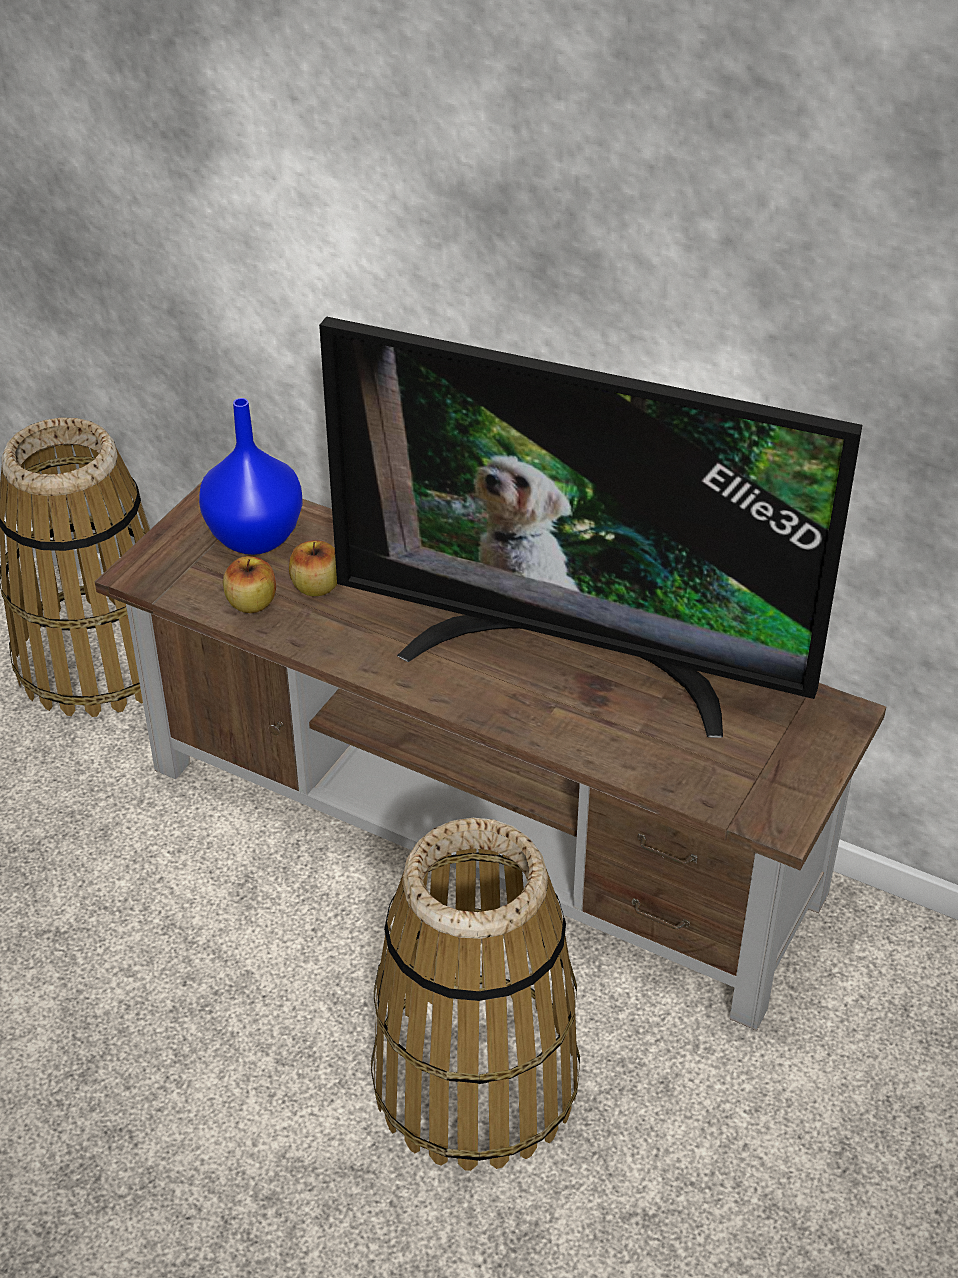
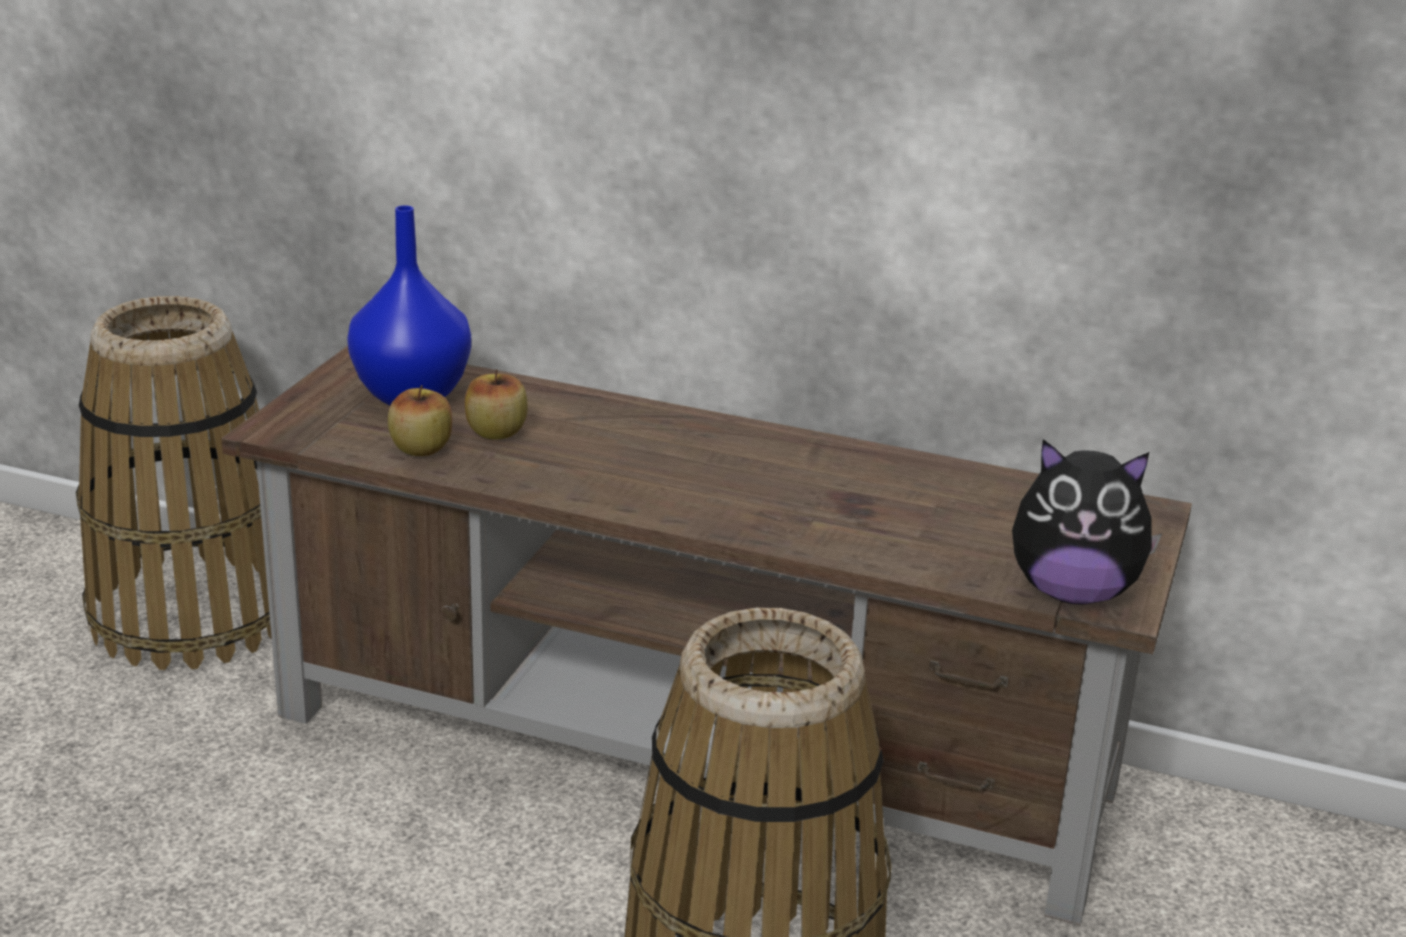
camera: 10 degrees left, 15 degrees down
(575, 657) = (822, 478): television -> none
(748, 805) = (1073, 592): none -> plush toy

